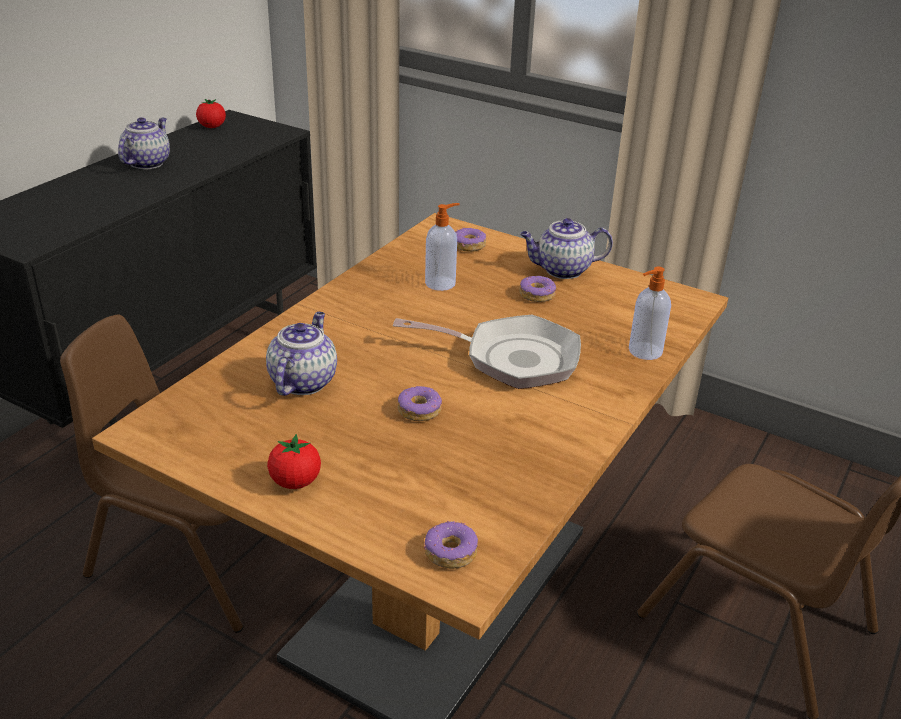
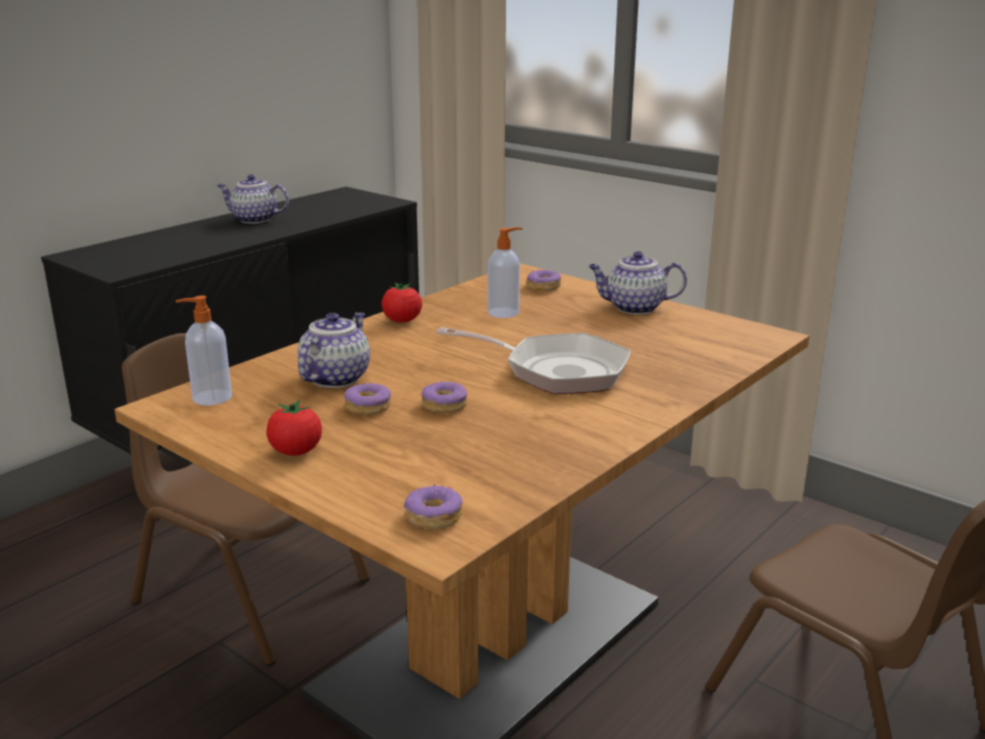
camera: 10 degrees right, 10 degrees down
(147, 163) = (254, 219): teapot -> teapot turned 105 degrees counterclockwise
(212, 127) = (325, 197): tomato -> tomato (402, 321)
(537, 295) = (601, 325): donut -> donut (368, 407)
(644, 351) = (701, 372): soap dispenser -> soap dispenser (210, 398)

